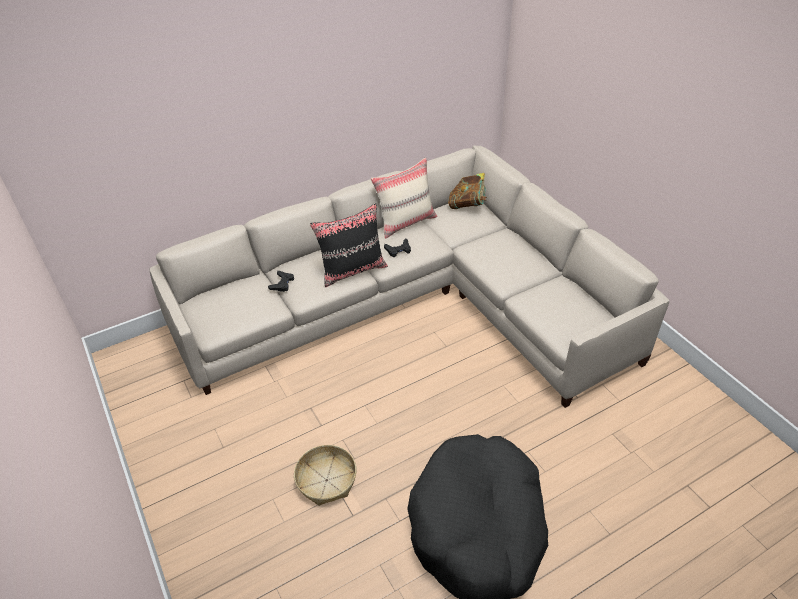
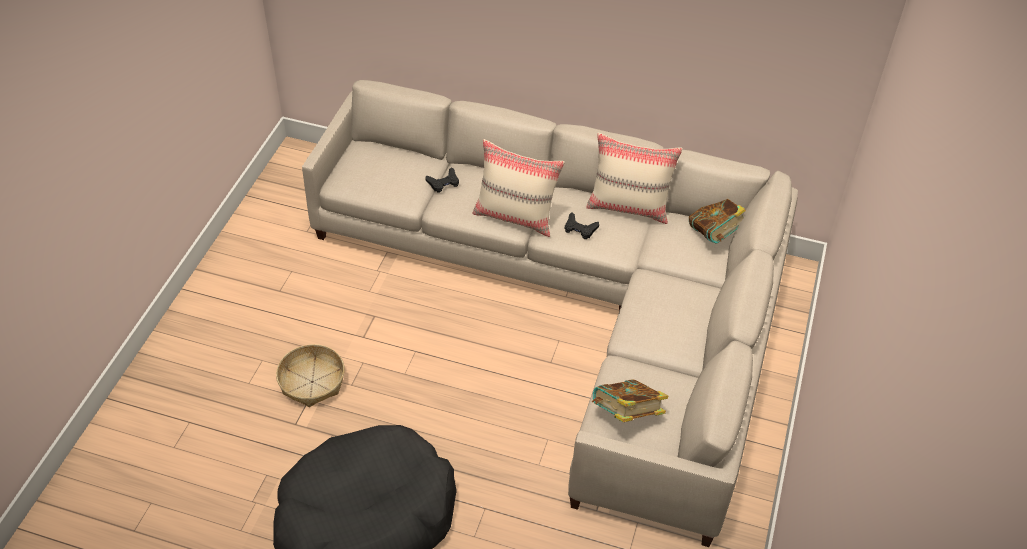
camera: 45 degrees right, 5 degrees up
(353, 270) = (516, 216): black pillow -> beige pillow
(563, 318) = (626, 415): none -> book

